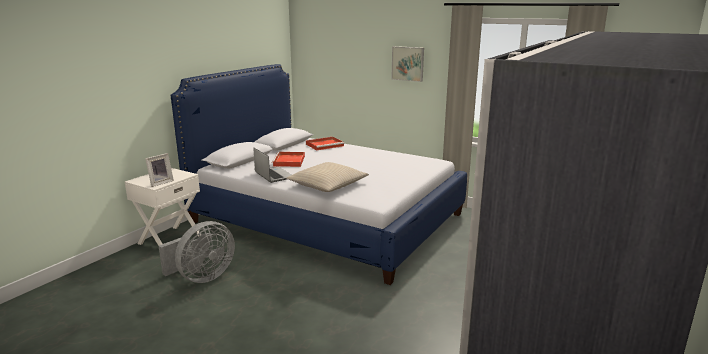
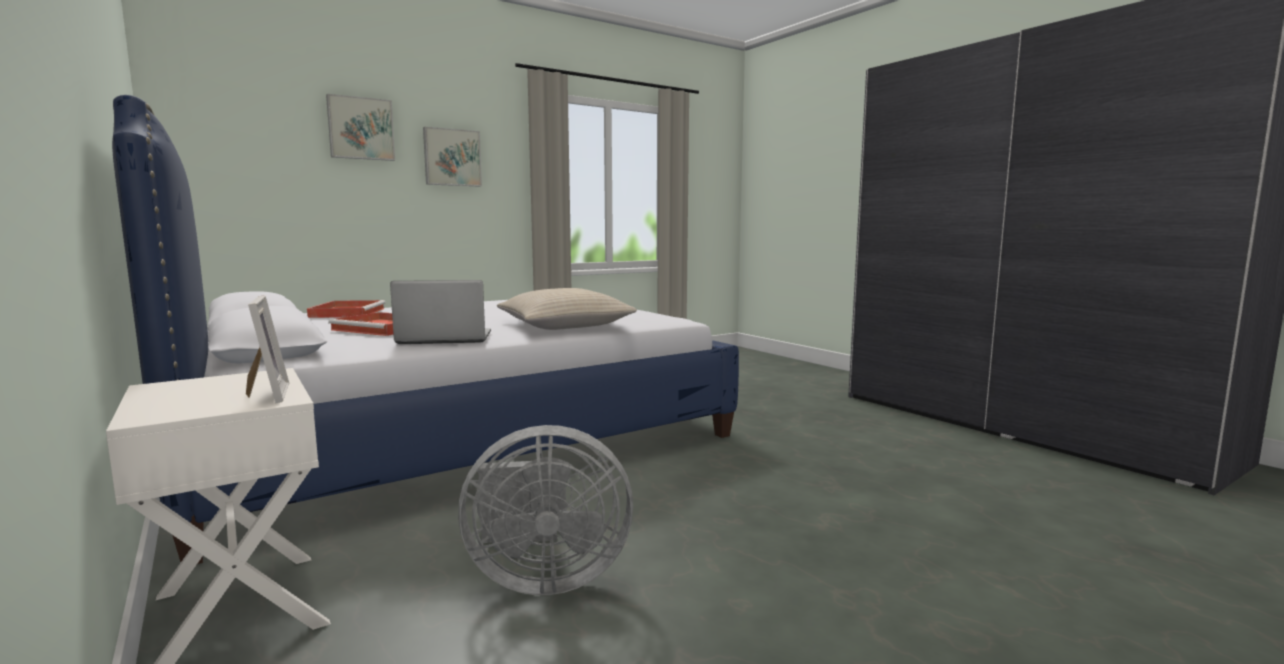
camera: 65 degrees left, 10 degrees down
(202, 277) = (543, 578): grey fan -> grey fan turned 105 degrees clockwise
(364, 48) = (361, 128): none -> picture

